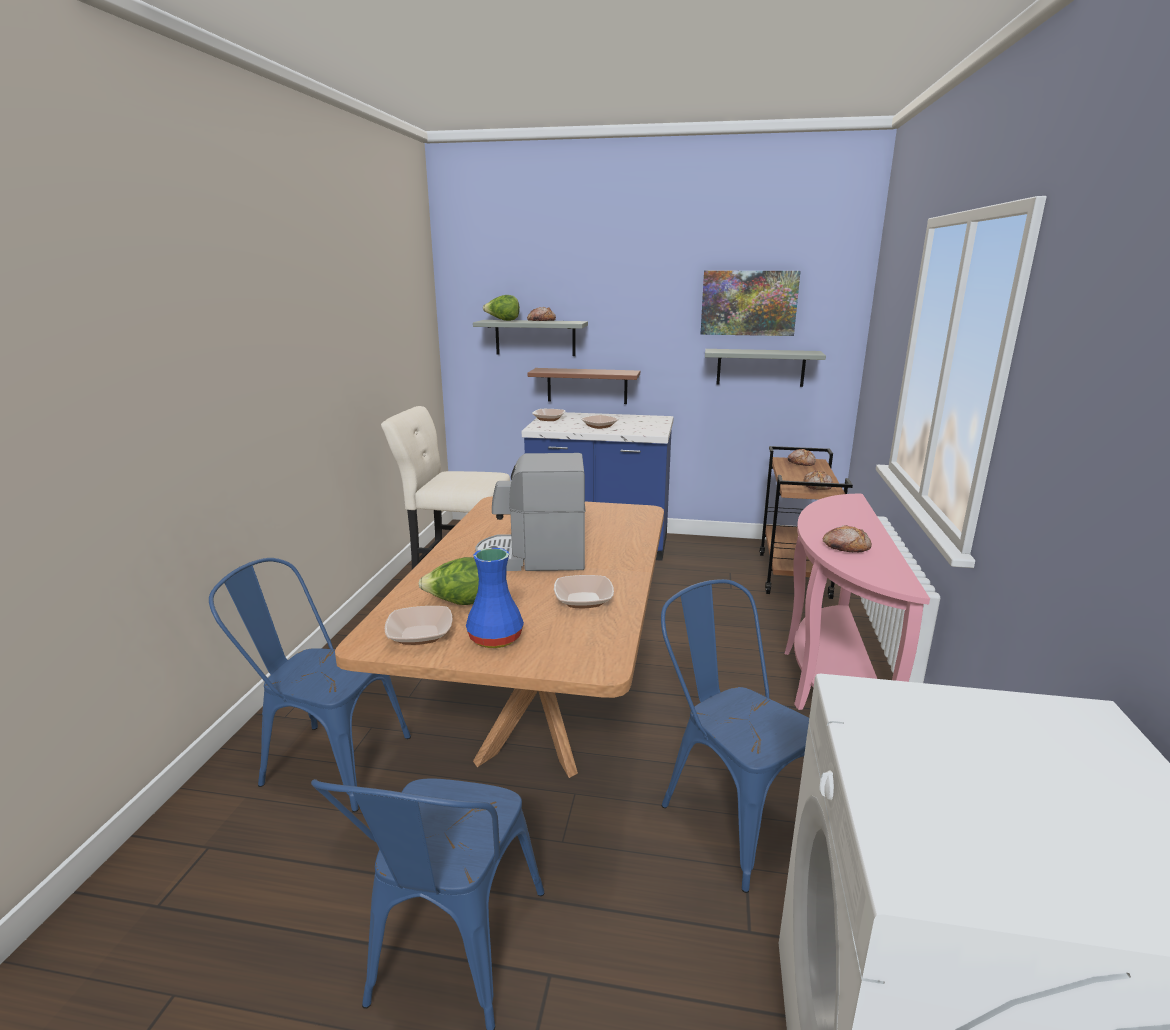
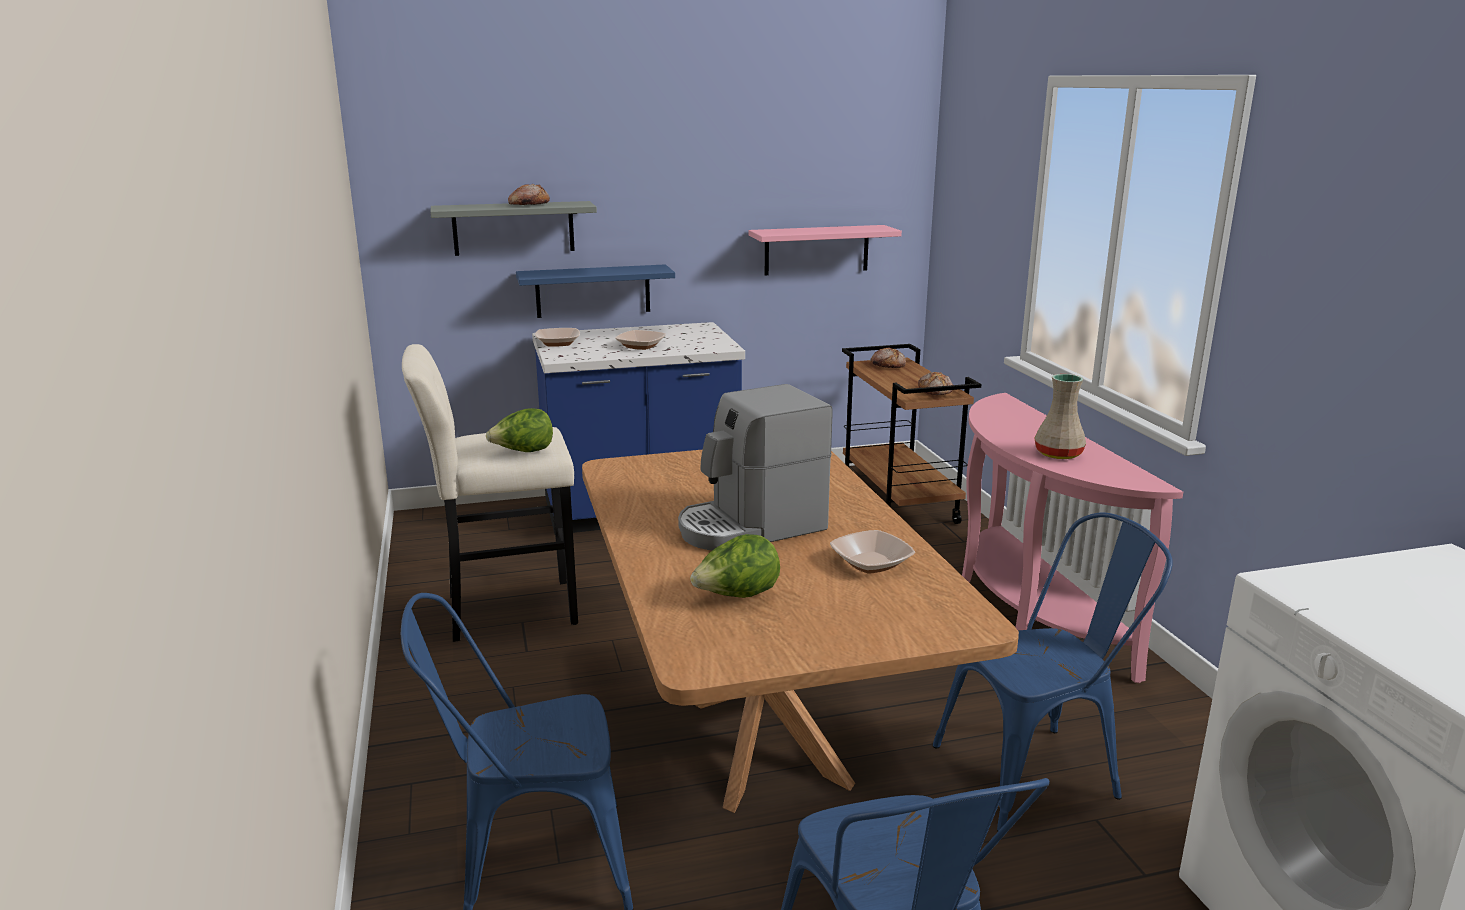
camera: 25 degrees left, 0 degrees up
(420, 635) = (742, 642): bowl -> none
(496, 639) = (834, 625): blue vase -> none
(503, 320) = (469, 206): lettuce -> lettuce (523, 452)
(587, 386) = (593, 291): brown shelf -> blue shelf
(730, 811) = (1039, 771): blue chair -> blue chair turned 135 degrees clockwise
(748, 303) = (798, 169): picture -> none
(760, 367) = (816, 250): grey shelf -> pink shelf
(845, 547) = (1057, 454): bread -> beige vase

